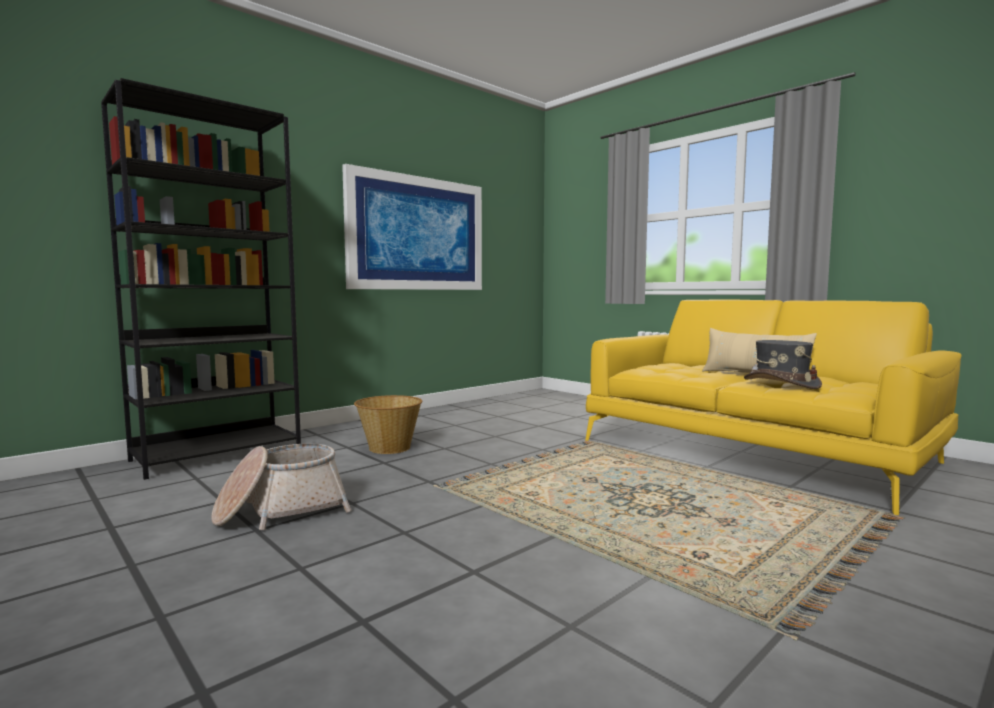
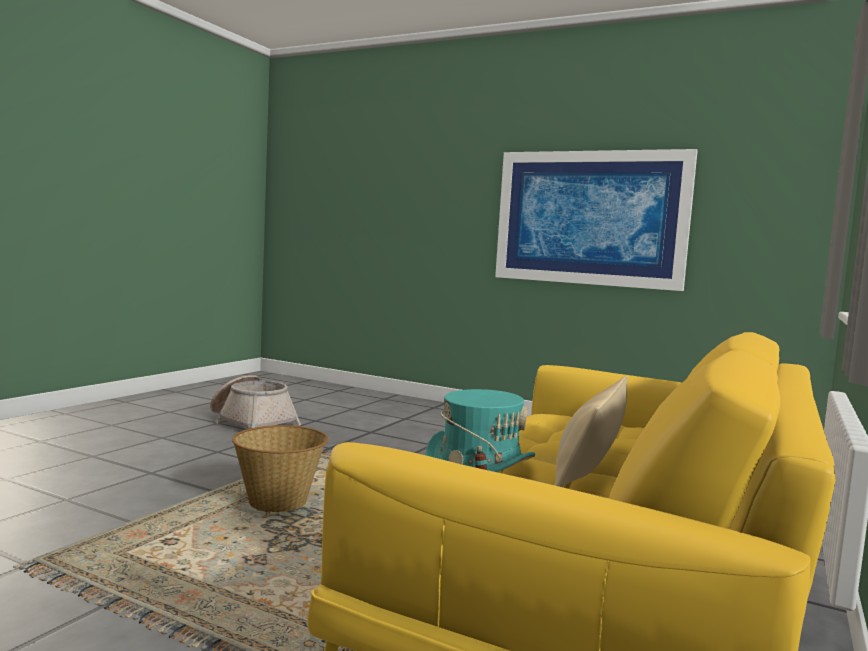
camera: 70 degrees right, 0 degrees up
(218, 454) = (358, 395): black bookcase -> none
(389, 448) = (414, 429): basket -> basket (279, 502)
(781, 383) = (479, 466): grey hat -> turquoise hat

